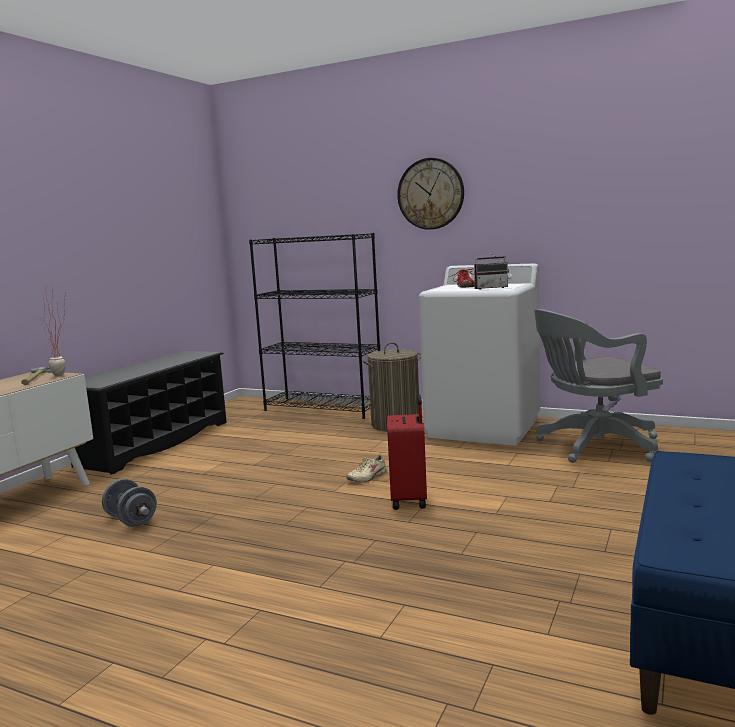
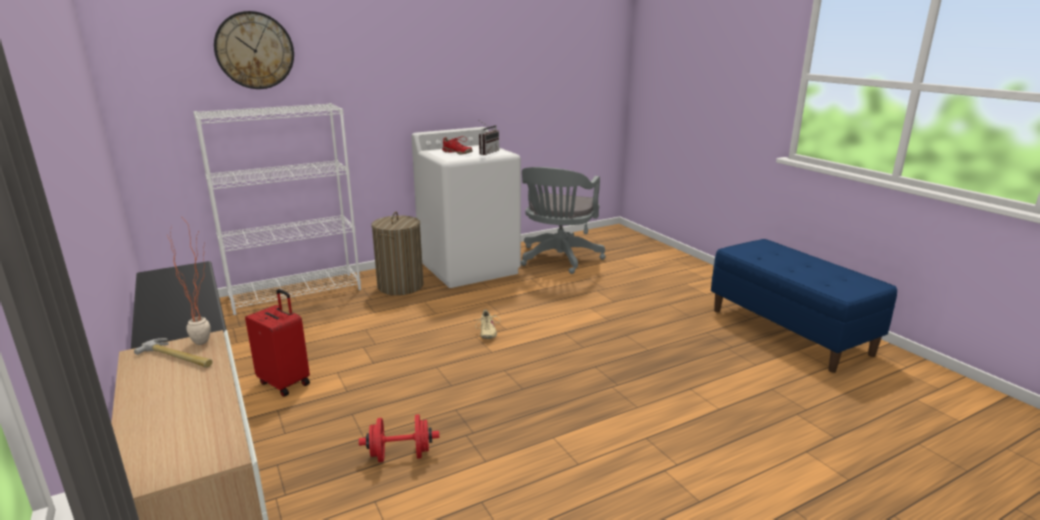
camera: 55 degrees left, 10 degrees up
(131, 520) = (401, 455): grey dumbbell -> red dumbbell
(324, 408) = (296, 293): black bookcase -> white bookcase
(410, 500) = (550, 334): red suitcase -> red suitcase (285, 383)
(430, 194) = (387, 64): wall clock -> wall clock (254, 50)

